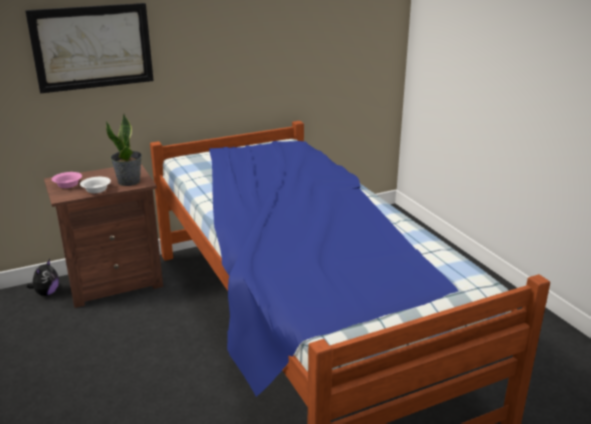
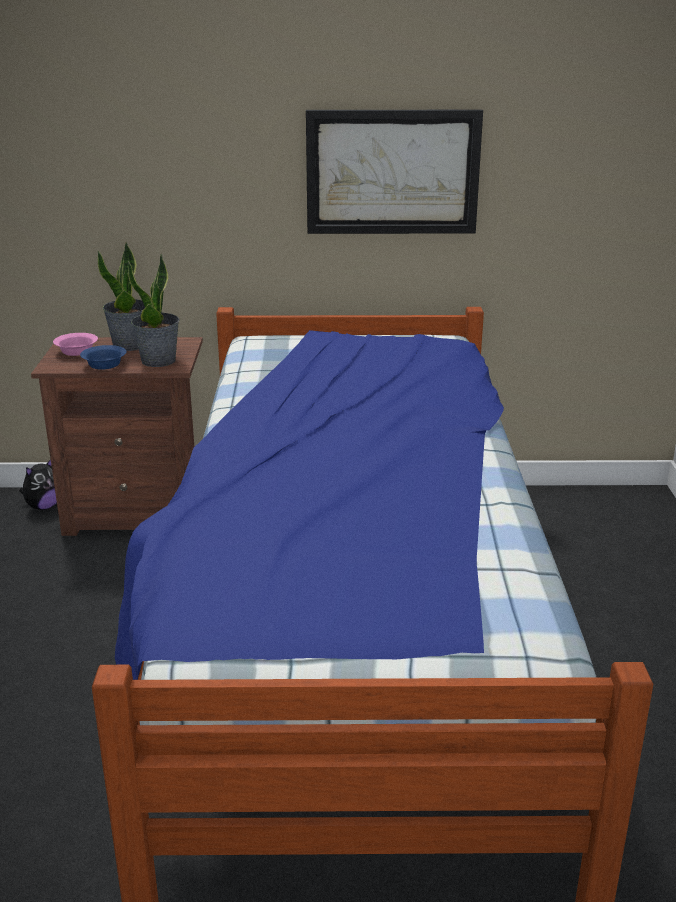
camera: 25 degrees right, 0 degrees up
(92, 47) = (140, 147): picture -> picture (392, 172)
(96, 189) = (105, 364): white bowl -> blue bowl
(99, 175) = (130, 345): none -> potted plant

